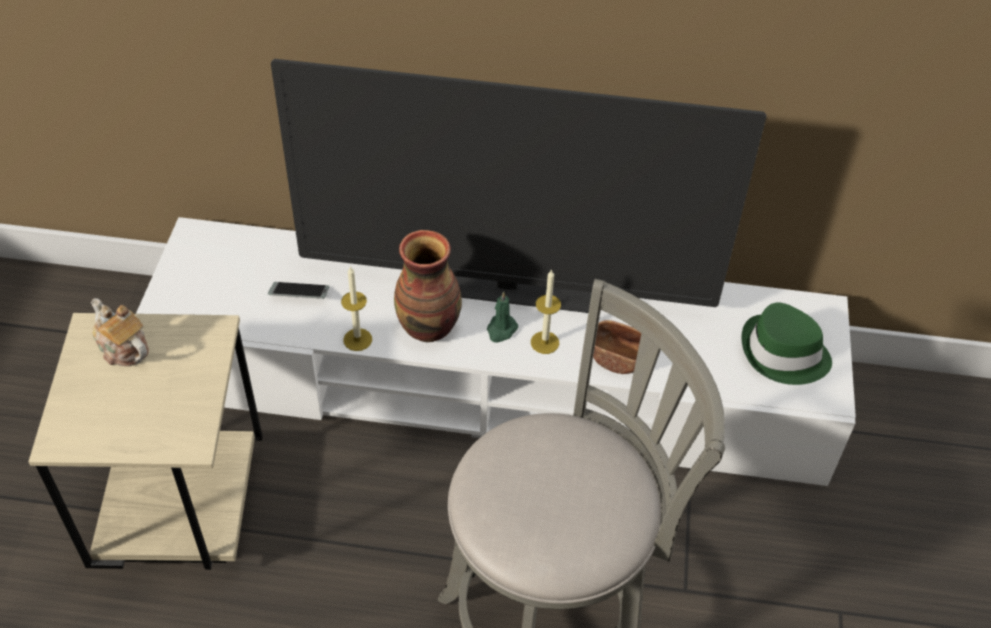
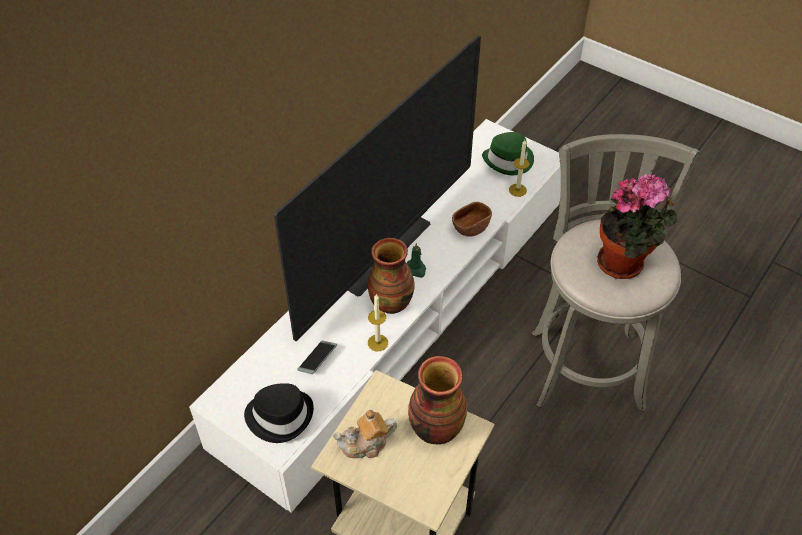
camera: 60 degrees left, 0 degrees up
(175, 405) = (435, 428): none -> vase
(203, 295) = (280, 415): none -> black hat
(545, 342) = (438, 253): candle -> candle (517, 190)
(548, 503) = (624, 264): none -> potted plant

